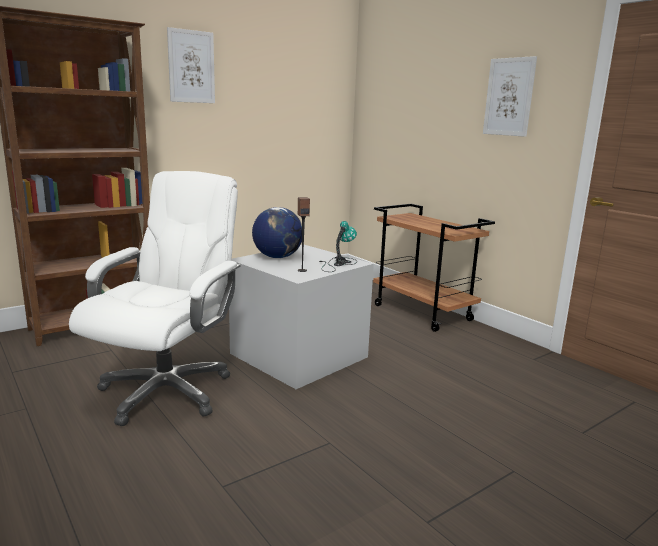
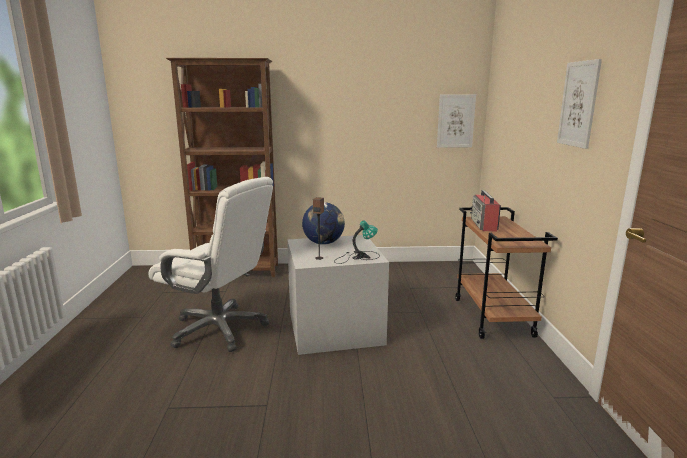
camera: 35 degrees right, 0 degrees up
(166, 391) = (220, 329): white office chair -> white office chair turned 60 degrees clockwise
(191, 66) = (323, 84): picture -> picture (455, 121)
(409, 221) = (484, 225): none -> radio

